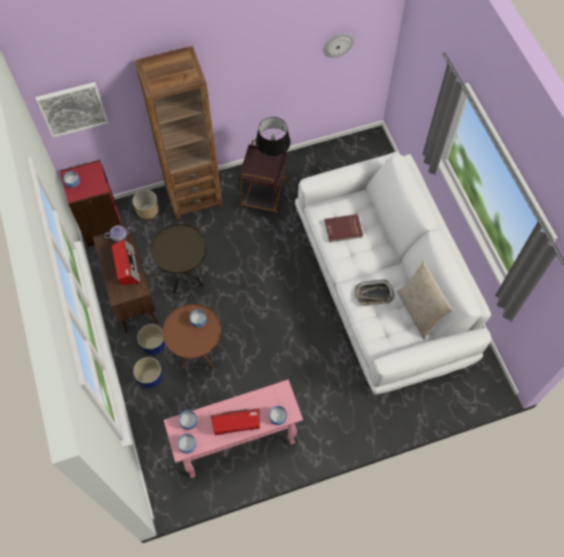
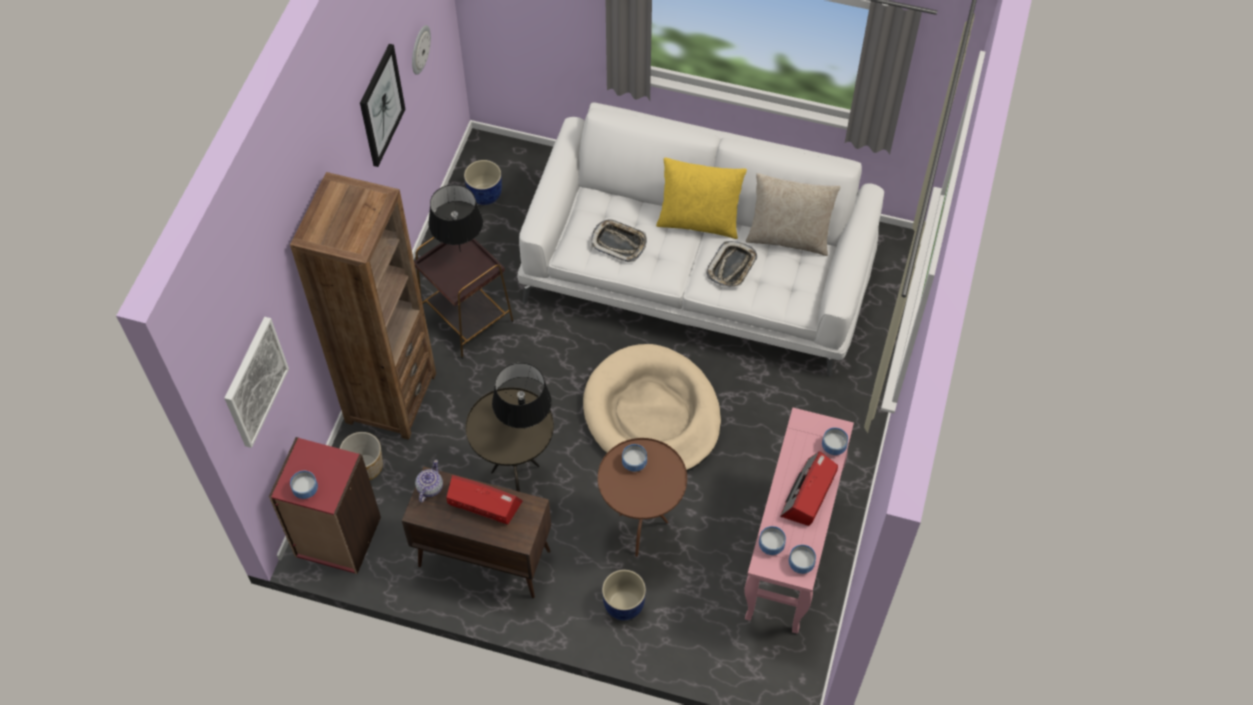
camera: 55 degrees left, 5 degrees down
(153, 345) = (579, 574): blue planter -> blue planter (485, 194)
(182, 256) = (525, 428): none -> black table lamp
(273, 320) = (652, 414): none -> beige dog bed
(277, 48) = (381, 105): none -> picture
(343, 229) = (619, 243): red book -> tray
(391, 259) = (699, 221): none -> yellow pillow

